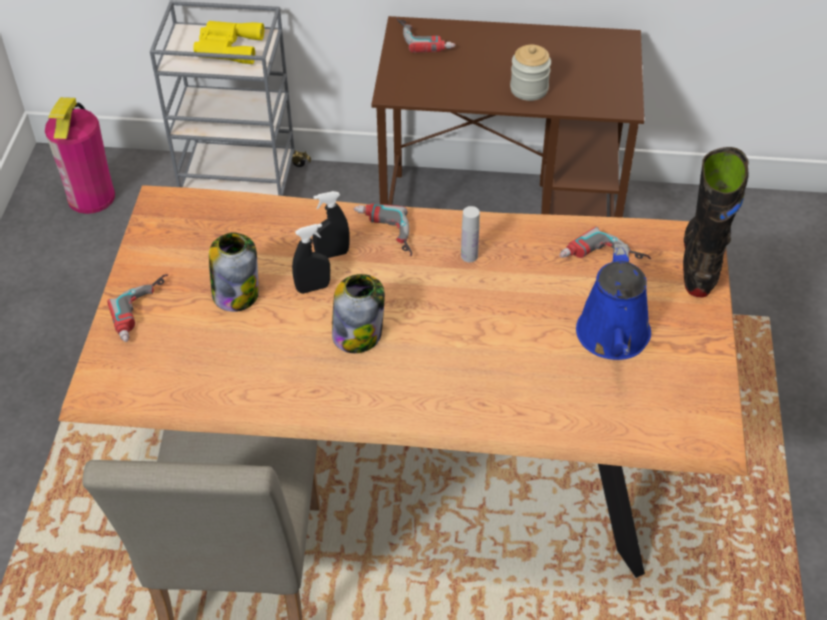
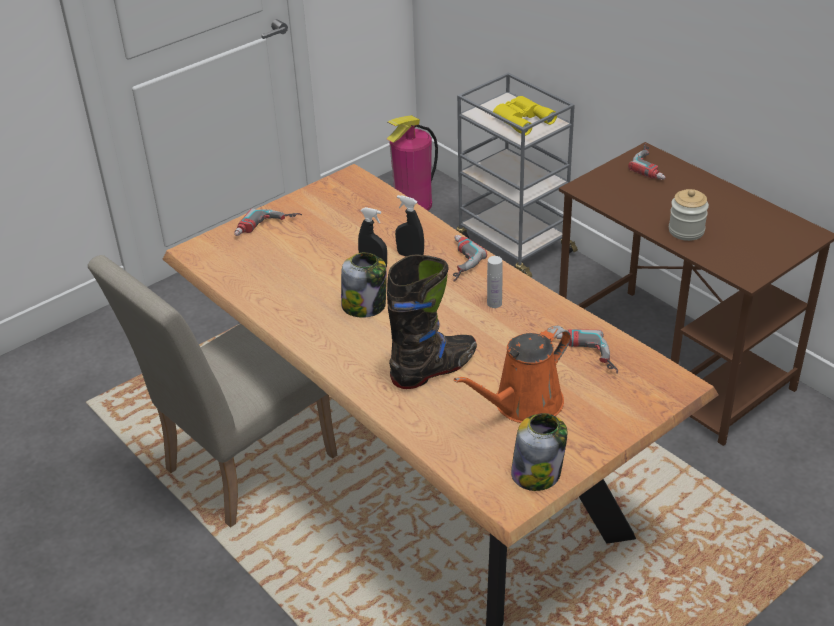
camera: 45 degrees right, 10 degrees down
(236, 293) = (327, 245): jar -> jar (537, 473)
(613, 338) = (523, 404): blue watering can -> orange watering can
(700, 263) = (656, 399): black boot -> black boot (434, 369)

